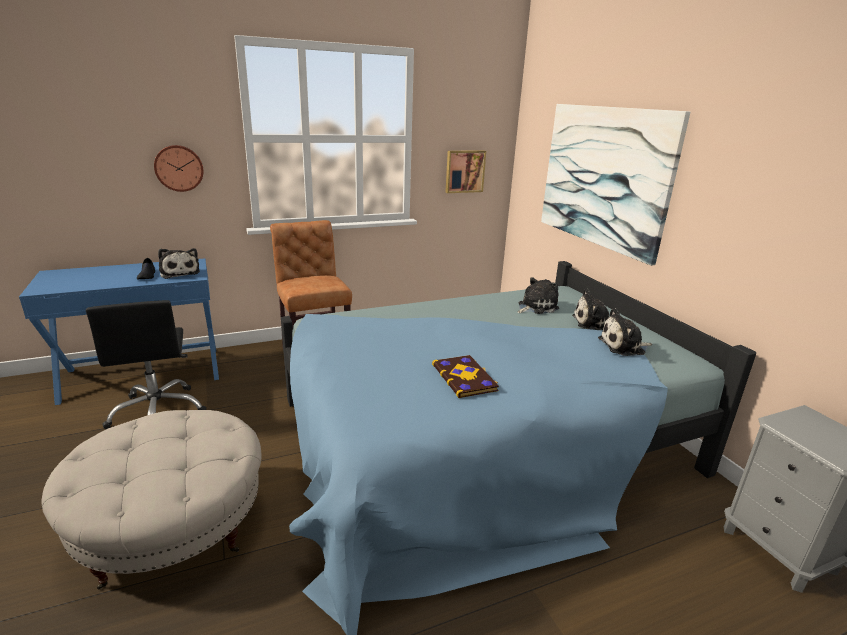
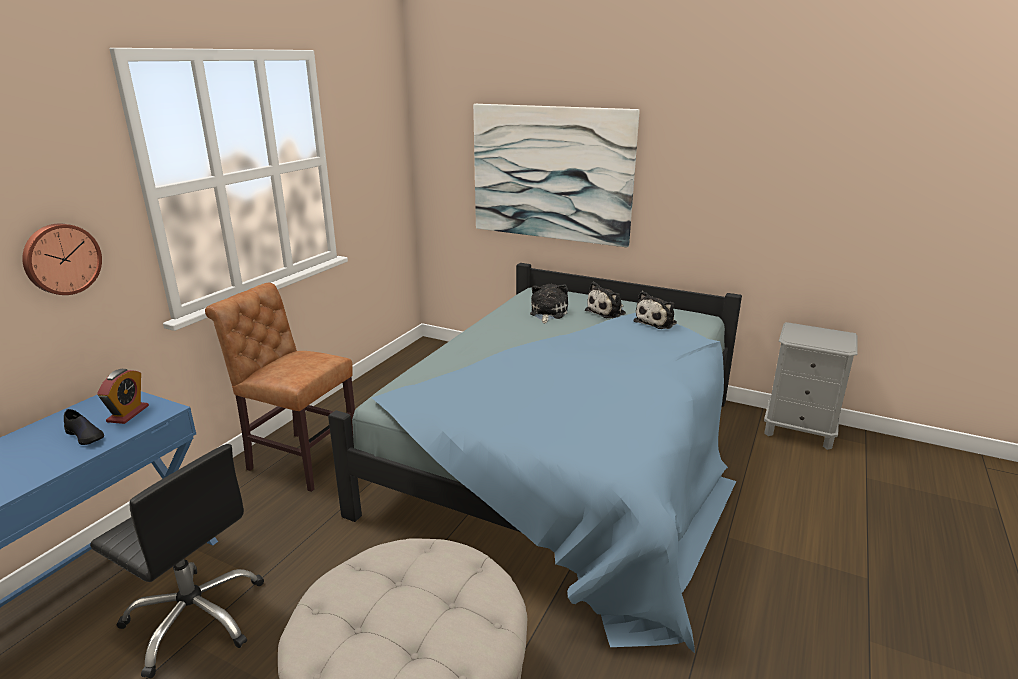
camera: 40 degrees left, 0 degrees up
(179, 272) = (128, 414): plush toy -> alarm clock
(464, 171) = (376, 188): picture -> none
(465, 377) = (609, 390): book -> none

